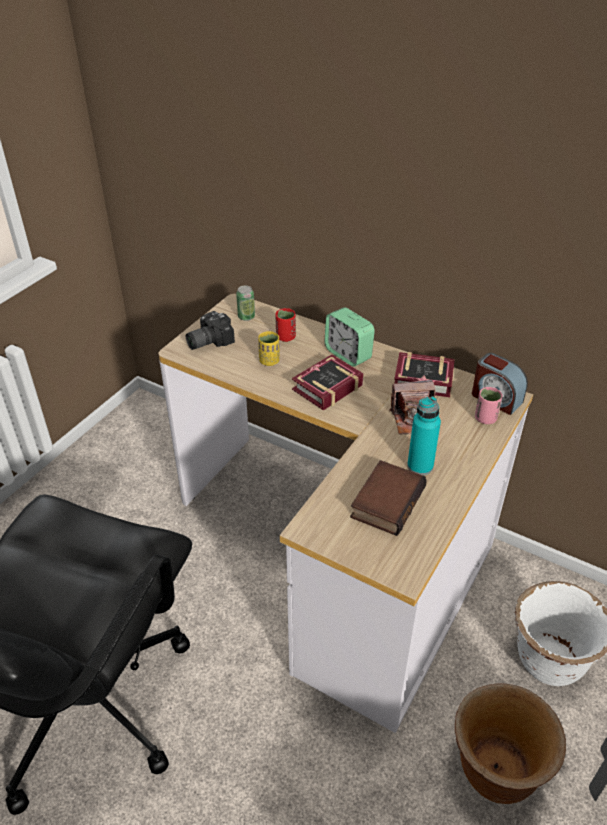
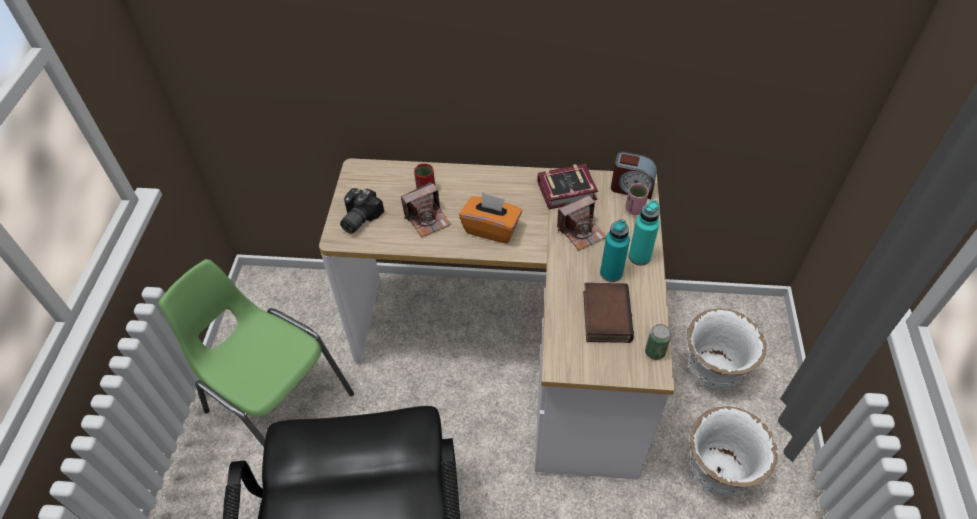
camera: 25 degrees left, 10 degrees up
(95, 509) = (277, 402): none -> green chair
(246, 317) = (376, 180): can -> can (654, 352)
(269, 361) = (427, 219): yellow cup -> camera
(324, 388) = (491, 229): book -> orange tissue box
(348, 354) = (490, 188): alarm clock -> none
(461, 462) = (639, 257): none -> turquoise bottle
(495, 771) = (718, 473): brown planter -> white planter

